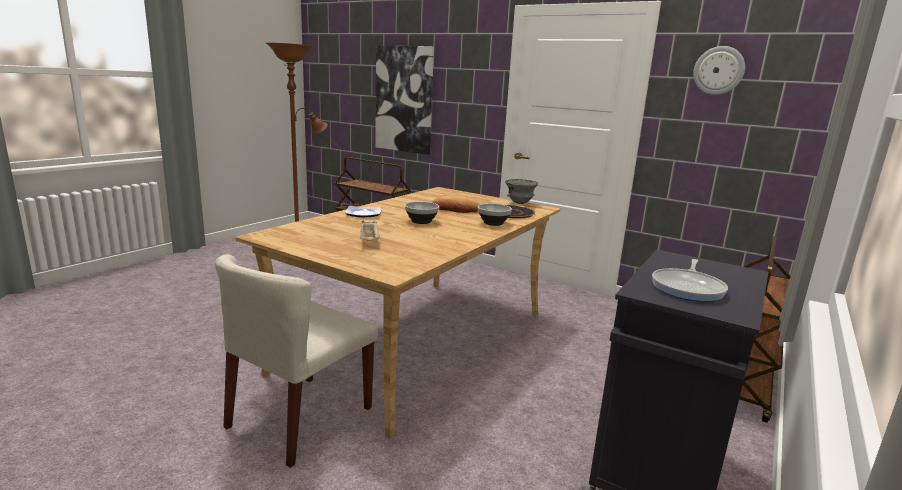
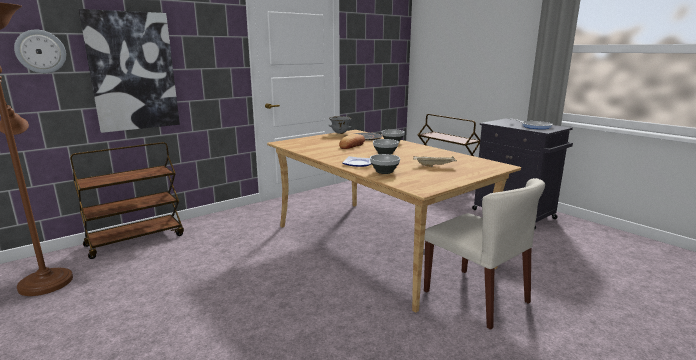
camera: 70 degrees left, 0 degrees up
(333, 222) = (384, 171): none -> bowl
(718, 70) = (368, 34): wall clock -> wall clock (40, 51)

